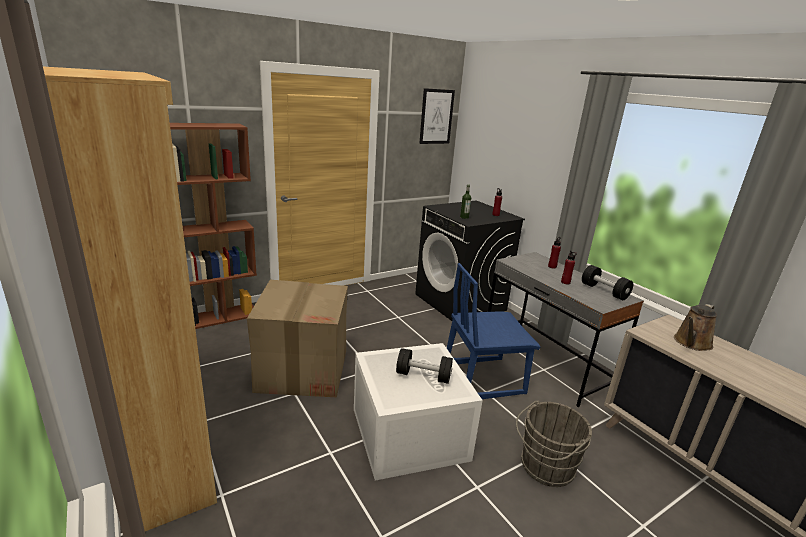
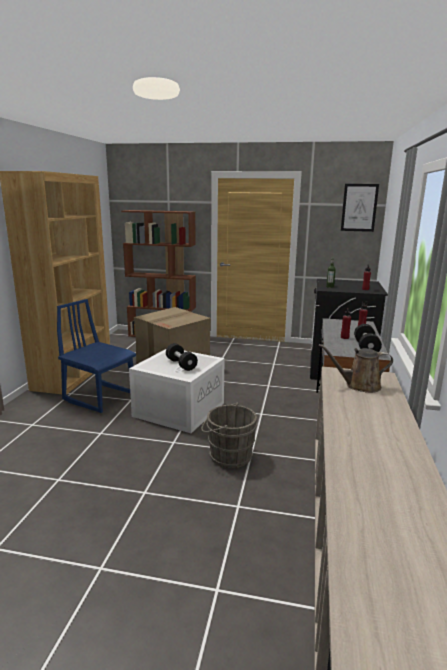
camera: 45 degrees right, 5 degrees down
(483, 377) = (273, 407): blue chair -> blue chair (100, 397)

